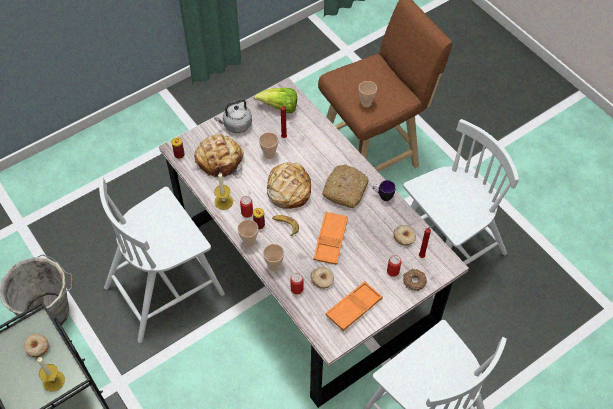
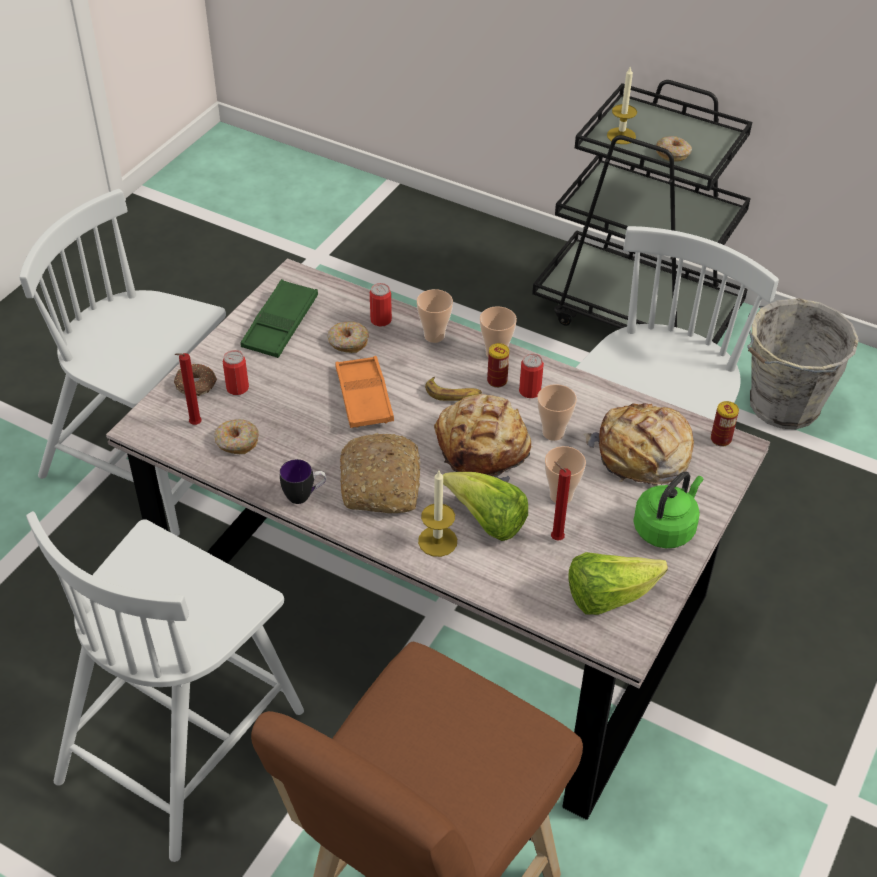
camera: 155 degrees right, 10 degrees down
(223, 202) = (581, 394): candle -> candle (437, 541)
(236, 125) = (666, 528): grey kettle -> green kettle
(308, 155) = (487, 521): none -> lettuce
(353, 308) = (280, 324): orange tray -> green tray
(366, 103) = (432, 692): cup -> cup (553, 433)

